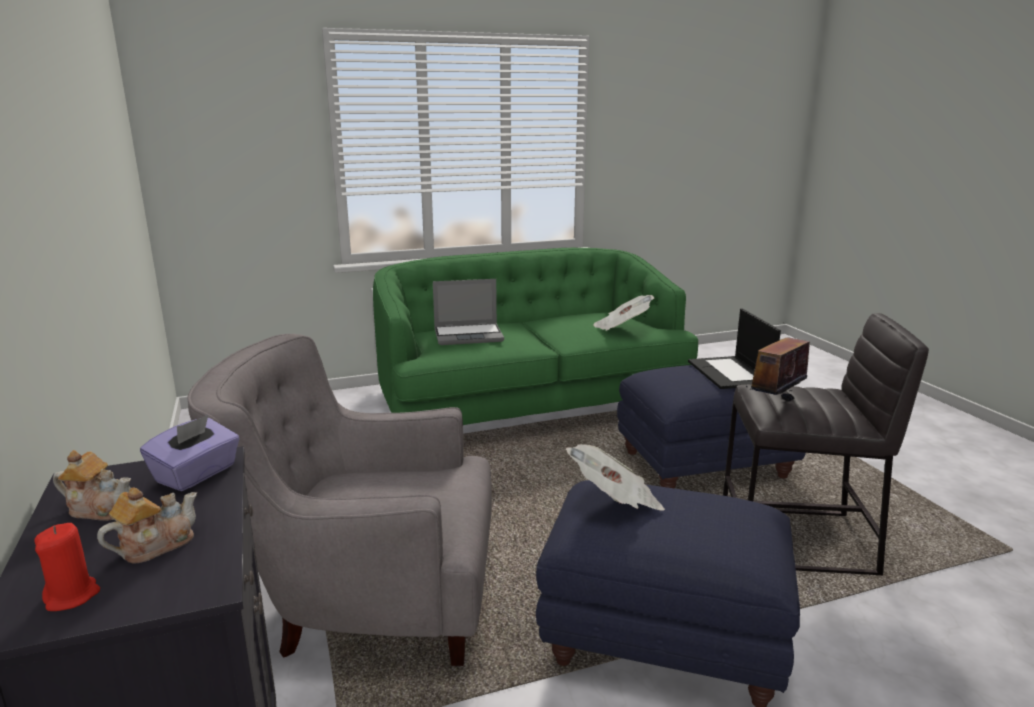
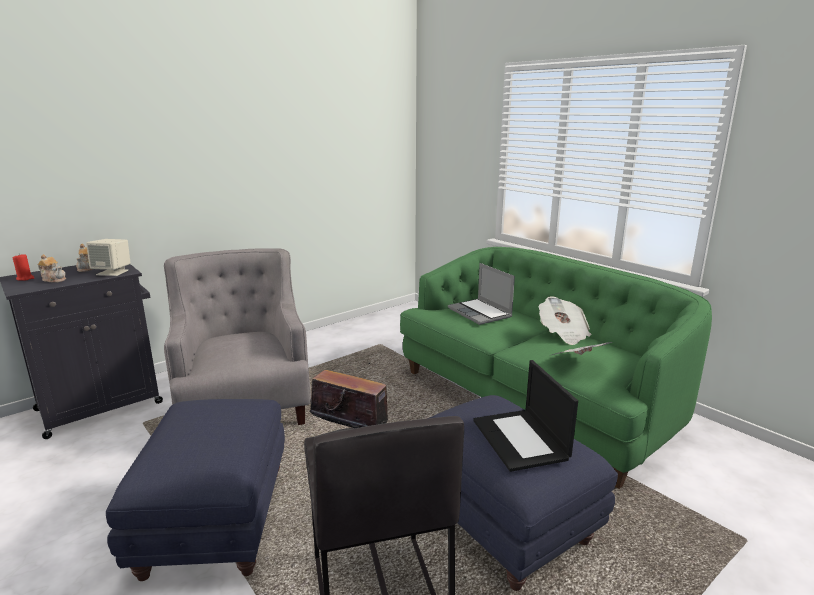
camera: 70 degrees right, 0 degrees up
(197, 474) = (113, 272): purple tissue box -> beige speaker
(615, 500) = (222, 406): newspaper -> newspaper (563, 334)
(730, 373) = (521, 440): laptop -> laptop turned 75 degrees counterclockwise

